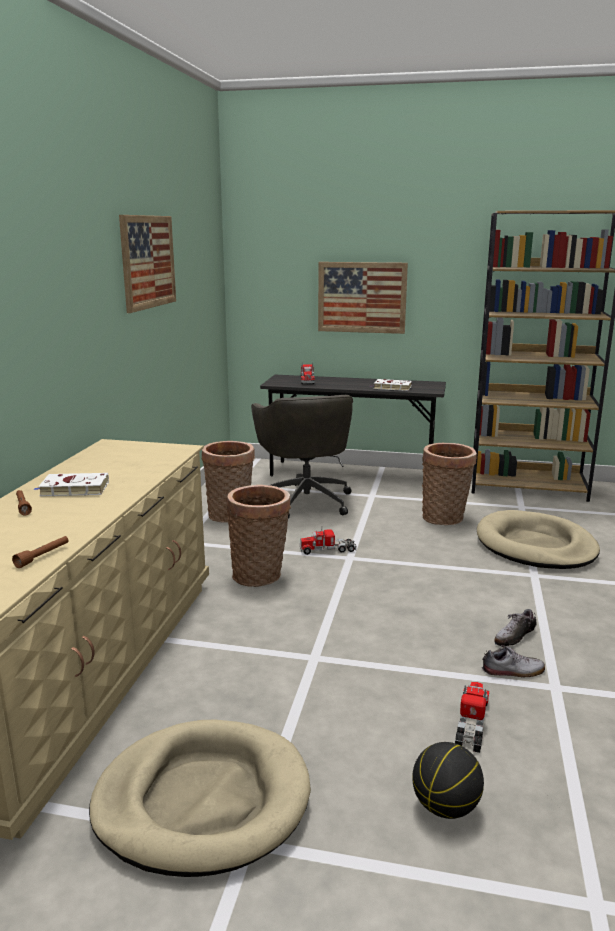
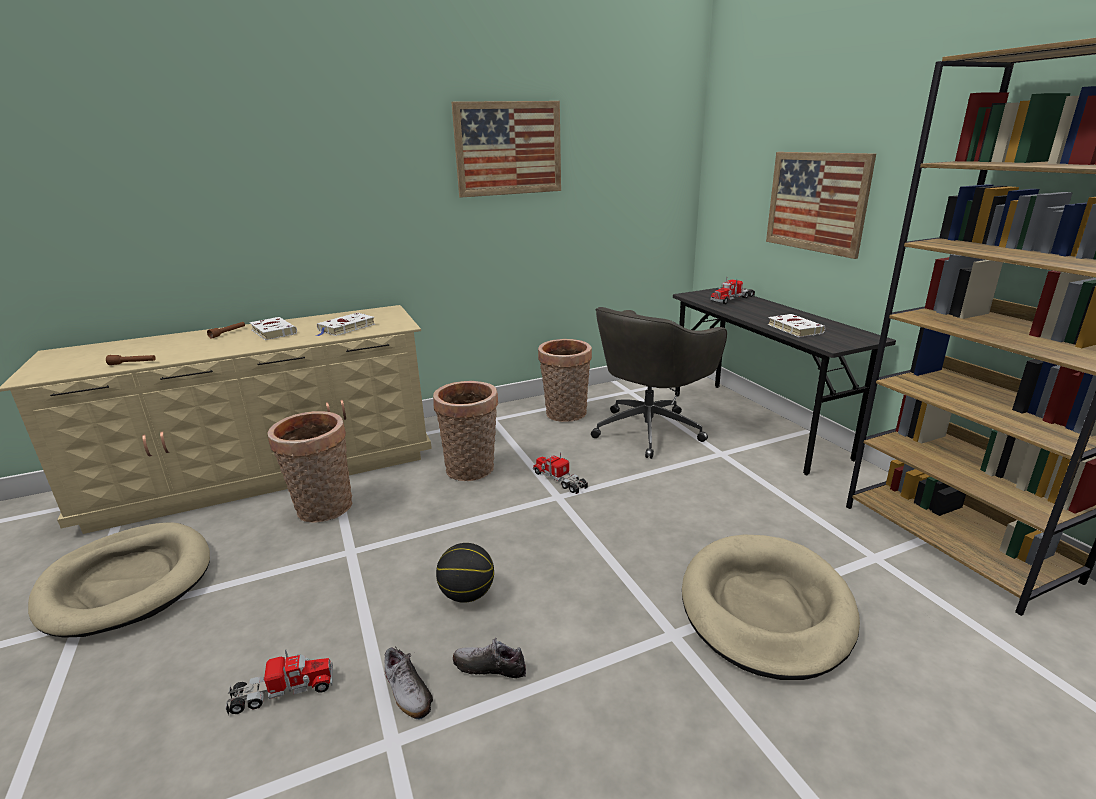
camera: 55 degrees right, 5 degrees up
(137, 464) = (345, 328): none -> white book
(445, 518) = (737, 515): basket -> basket (323, 510)
(446, 807) = (133, 720): basketball -> basketball (467, 595)

